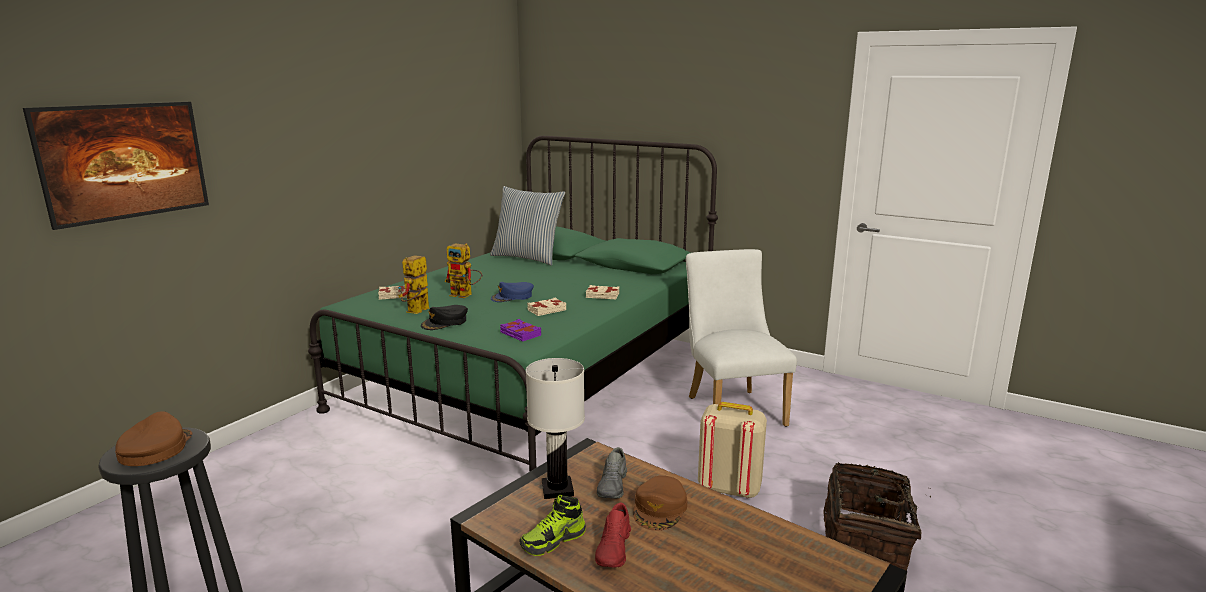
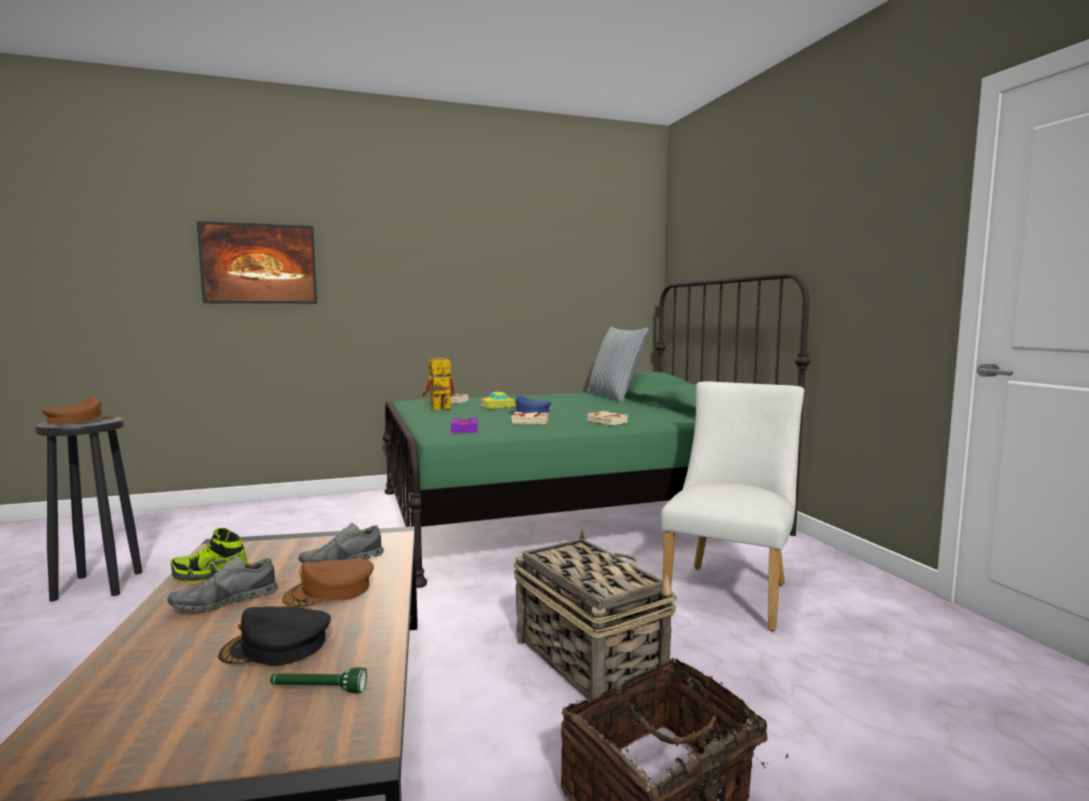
camera: 40 degrees right, 10 degrees down
(445, 322) = (435, 416): black cap -> black cap (276, 647)
(465, 295) = (498, 407): toy robot -> toy car
(558, 489) = (303, 548): white table lamp -> none
(614, 549) = (225, 602): red shoe -> grey shoe
(728, 488) = (587, 659): beige backpack -> basket
(796, 560) = (318, 690): none -> green flashlight

